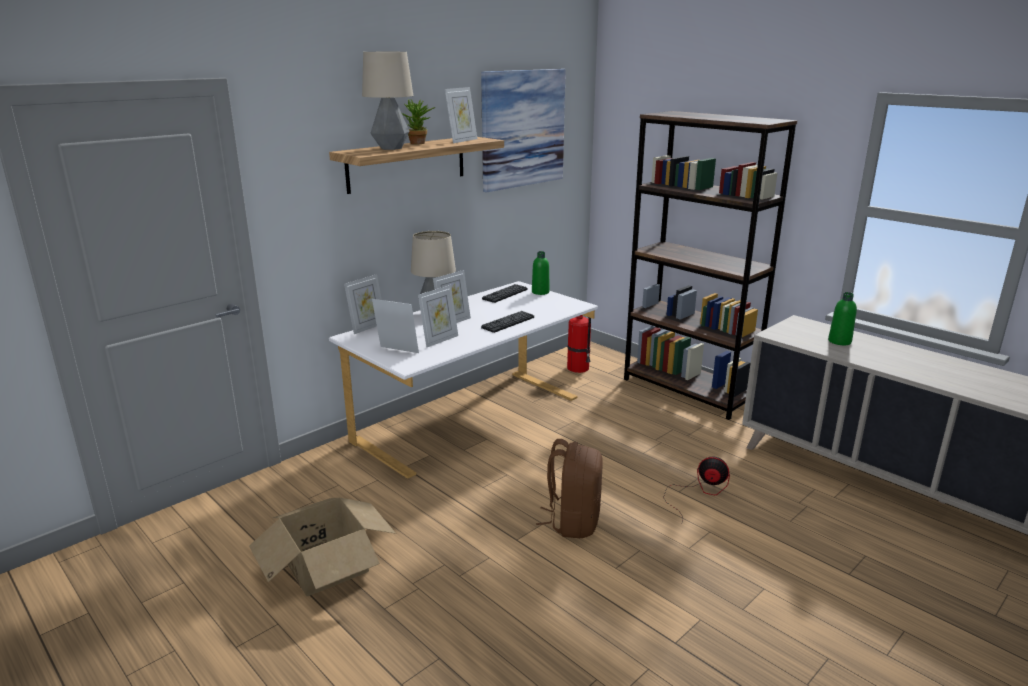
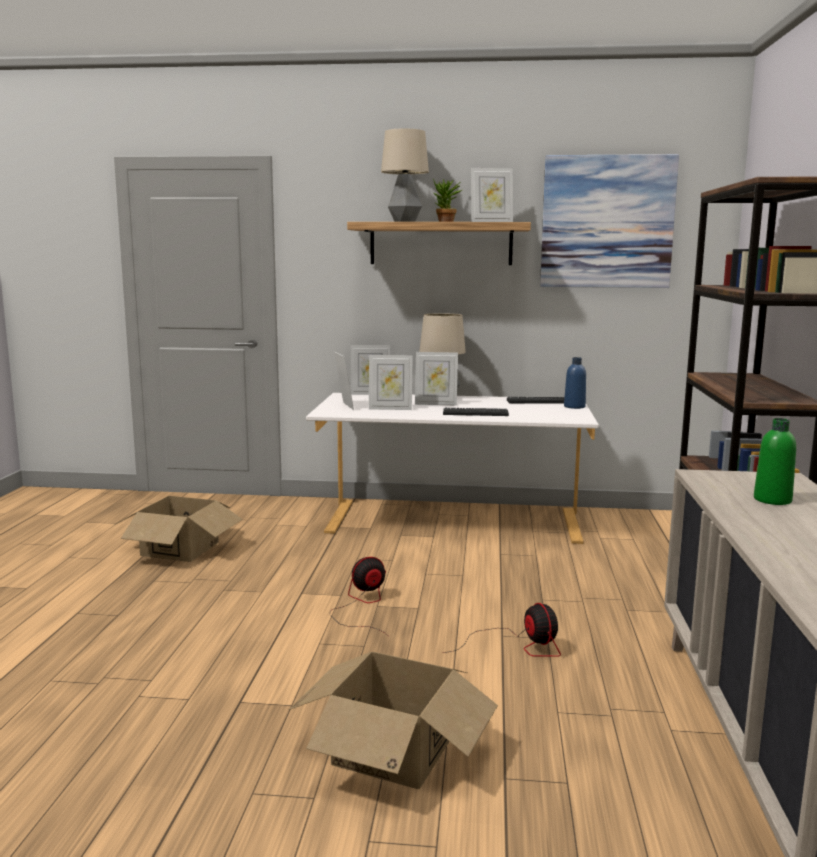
camera: 50 degrees right, 10 degrees down
(540, 292) = (574, 406): green bottle -> blue bottle
(573, 522) = (363, 605): brown backpack -> fan
(579, 368) = (643, 527): fire extinguisher -> none
(792, 600) = (393, 750): none -> cardboard box

